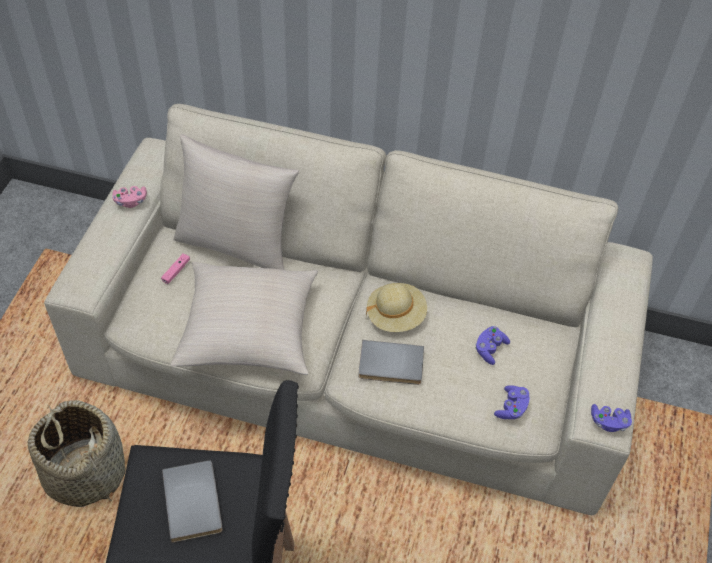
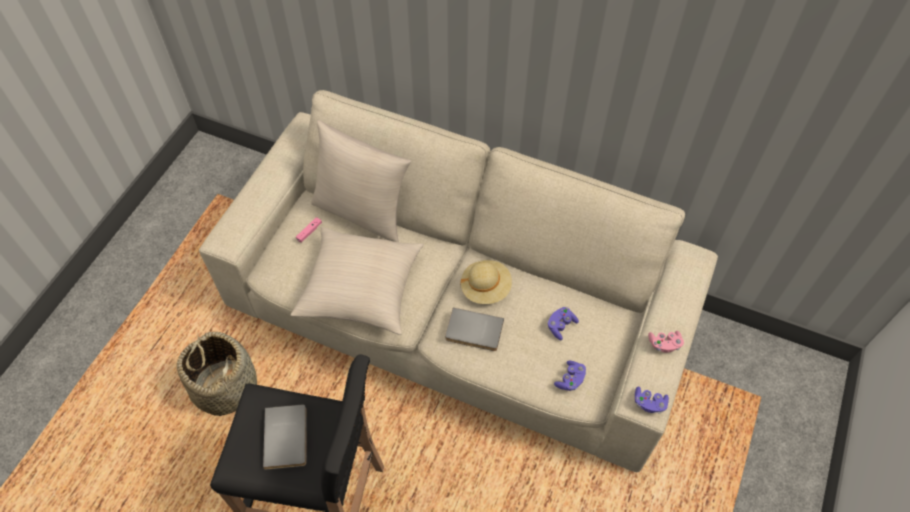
camera: 10 degrees right, 5 degrees up
(130, 201) = (278, 169): pink game controller -> pink game controller (664, 344)

